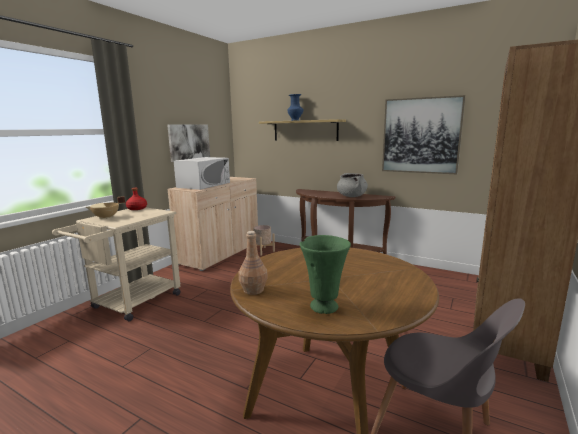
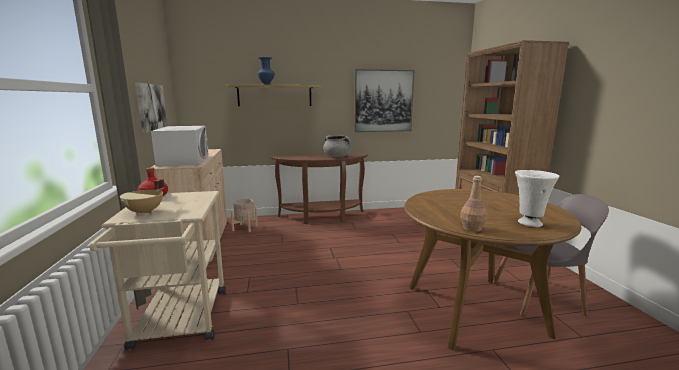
camera: 40 degrees left, 0 degrees up
(324, 306) = (529, 223): green vase -> white vase

